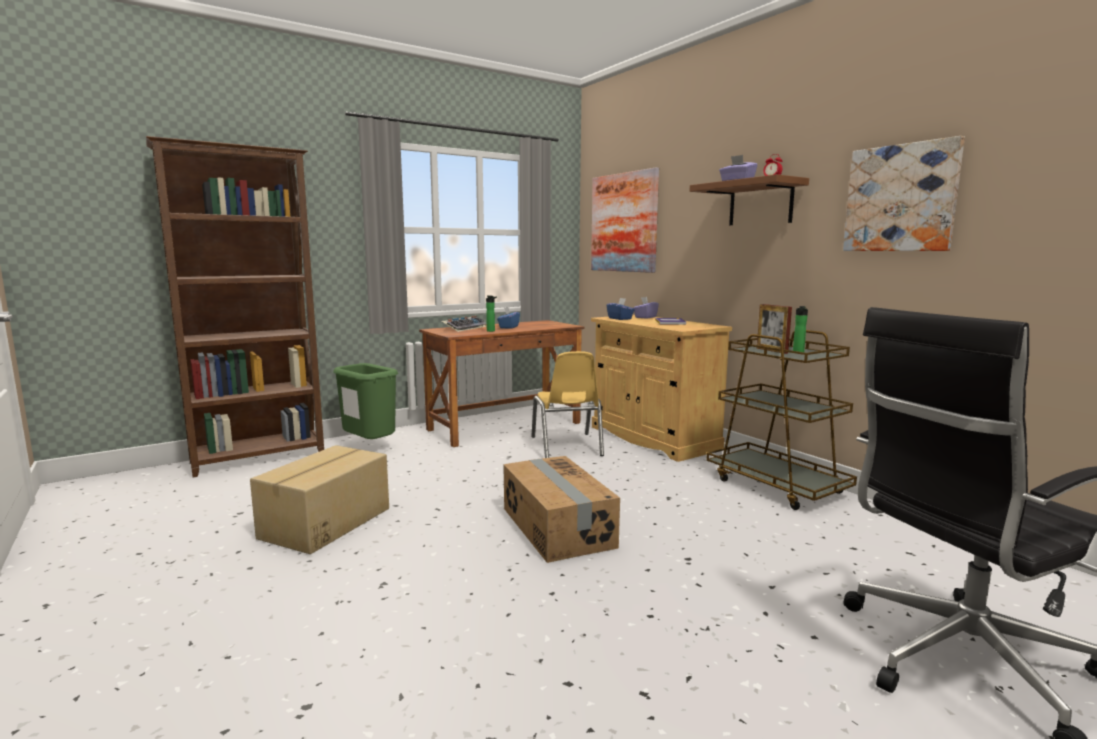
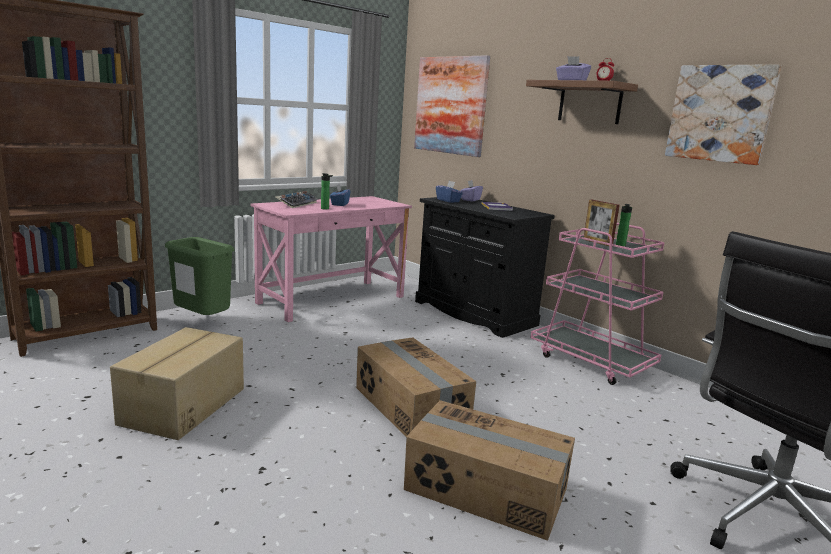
camera: 10 degrees left, 5 degrees up
(504, 426) = (332, 300): brown desk -> pink desk
(566, 446) = (397, 321): yellow chair -> none
(616, 614) = (486, 490): none -> cardboard box
(653, 438) = (474, 313): beige cabinet -> black cabinet
(776, 485) = (591, 361): brown cart -> pink cart

